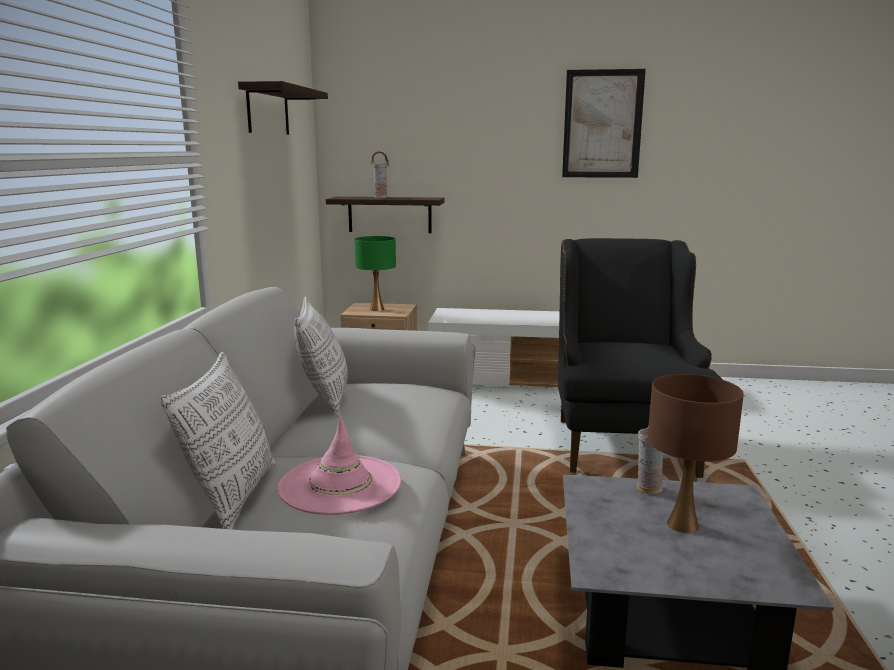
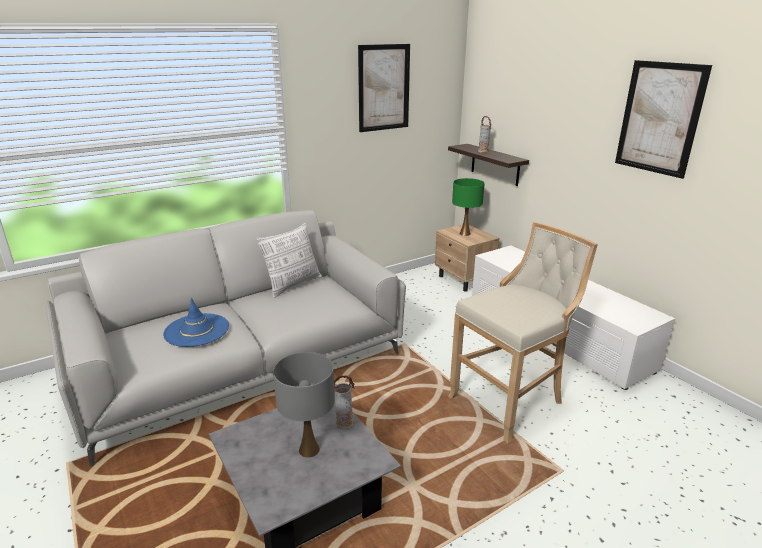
camera: 50 degrees right, 10 degrees up
(232, 497) = (170, 315): pillow -> none
(268, 111) = (384, 88): shelf -> picture
(340, 484) = (197, 330): pink hat -> blue hat
(622, 439) = (510, 401): black armchair -> beige stool
(682, 524) = (309, 449): brown table lamp -> grey table lamp

